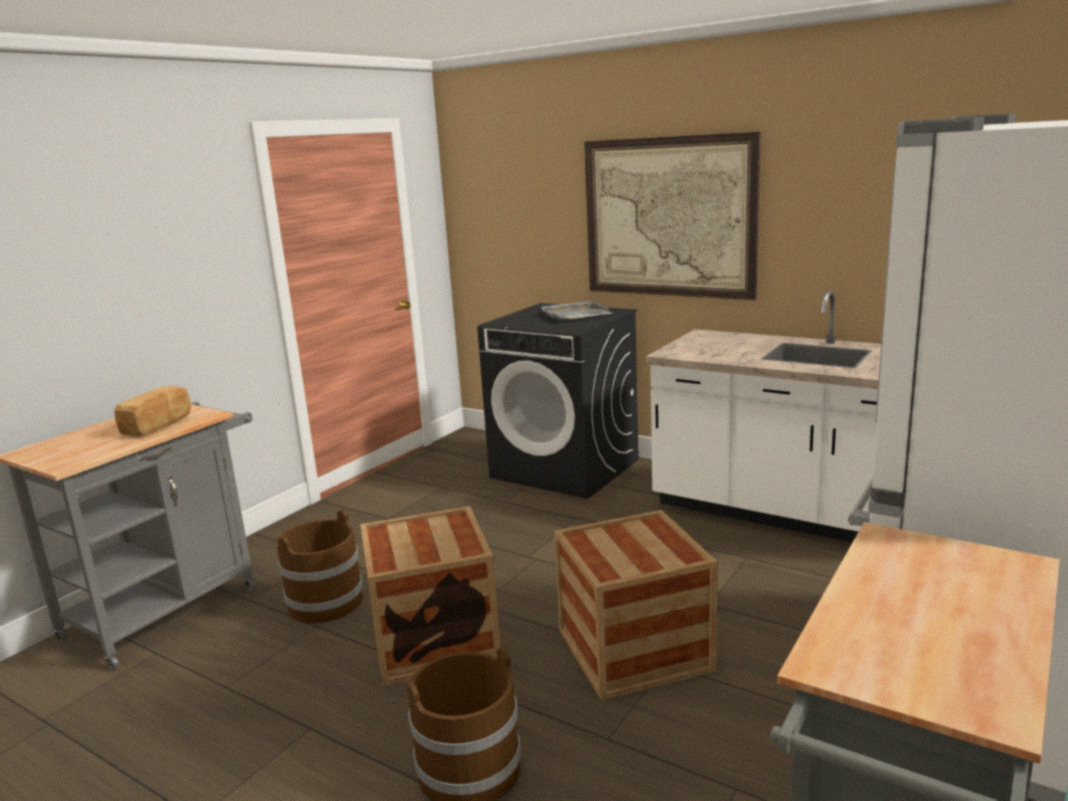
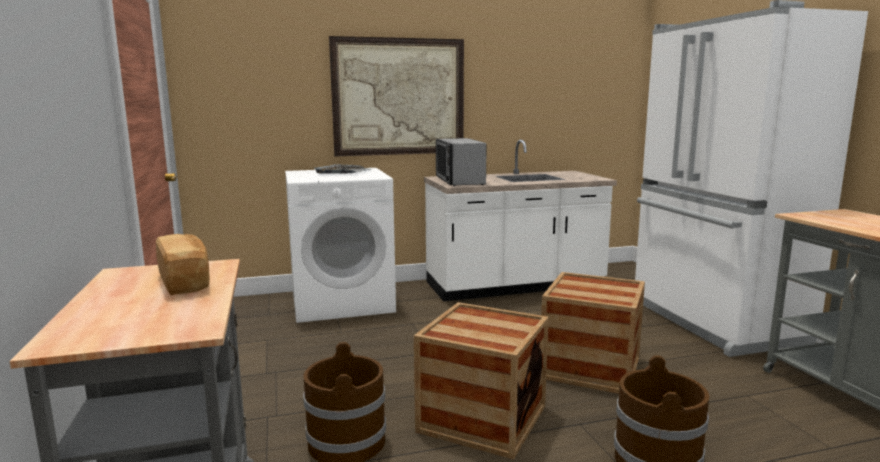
camera: 50 degrees left, 5 degrees down
(566, 469) = (342, 302): black washing machine -> white washing machine
(704, 345) = (459, 180): none -> microwave

